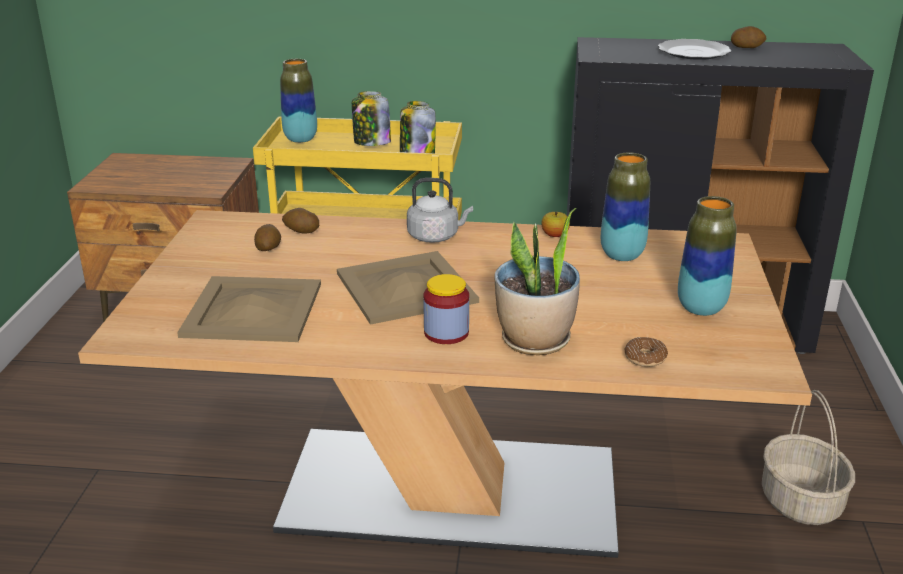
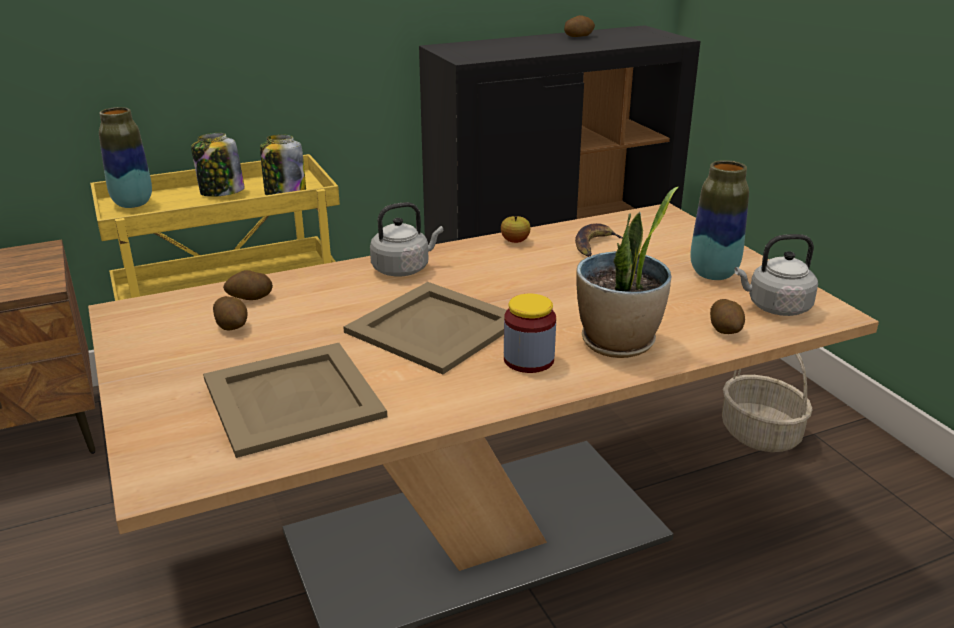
camera: 30 degrees left, 0 degrees up
(622, 255) = (594, 245): vase -> banana
(645, 358) = (726, 330): donut -> potato
(694, 52) = (543, 45): plate -> none
(720, 353) = (775, 307): none -> grey kettle

